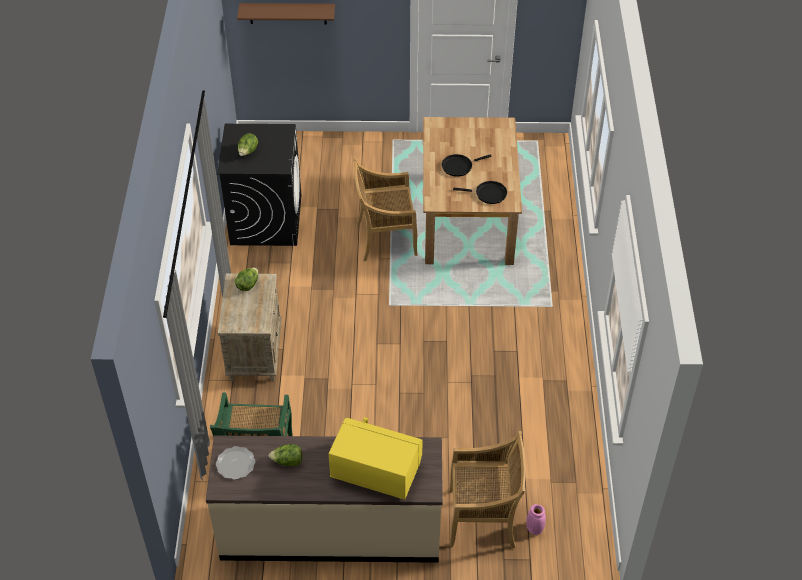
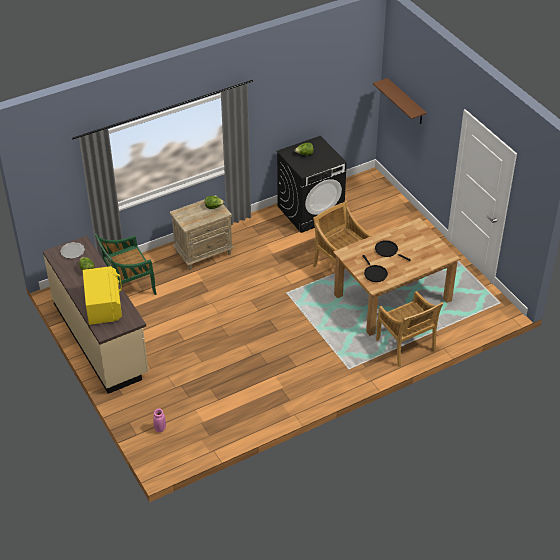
camera: 60 degrees right, 5 degrees down
(483, 518) = (152, 401): beige chair -> beige chair (406, 346)

